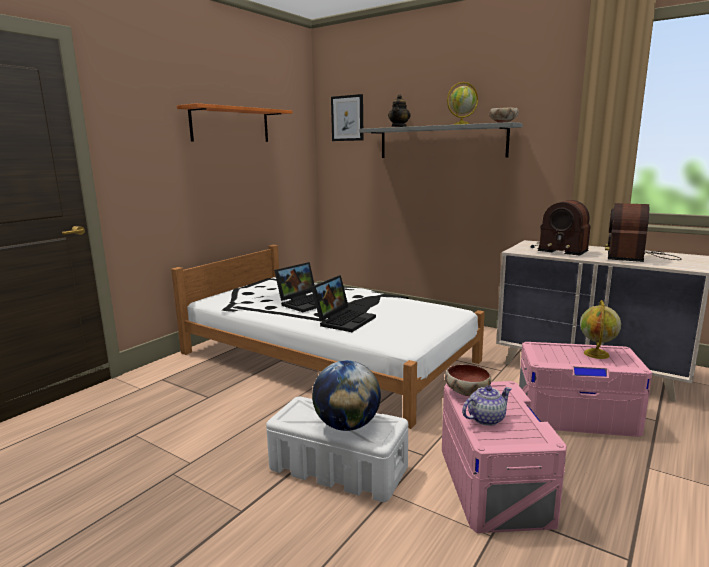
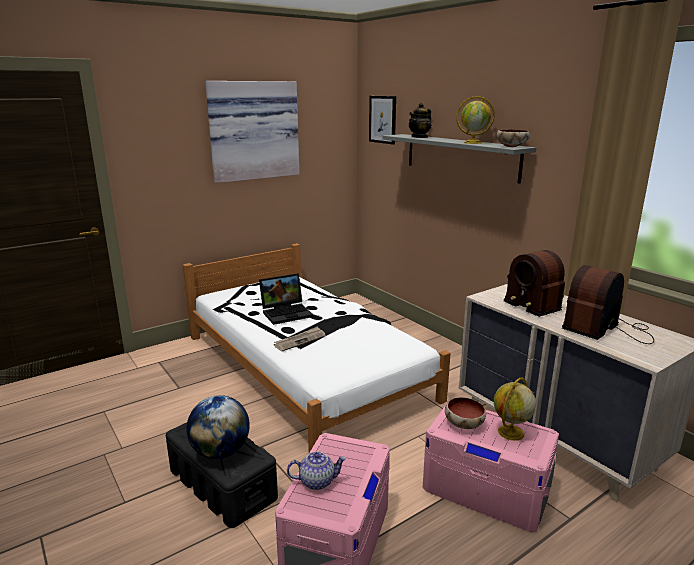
camera: 20 degrees right, 5 degrees up
(230, 125) = (253, 130): orange shelf -> picture
(337, 468) = (222, 484): white storage box -> black storage box
(344, 320) = (300, 340): laptop -> newspaper
(466, 392) = (330, 447): bowl -> bowl (463, 423)

